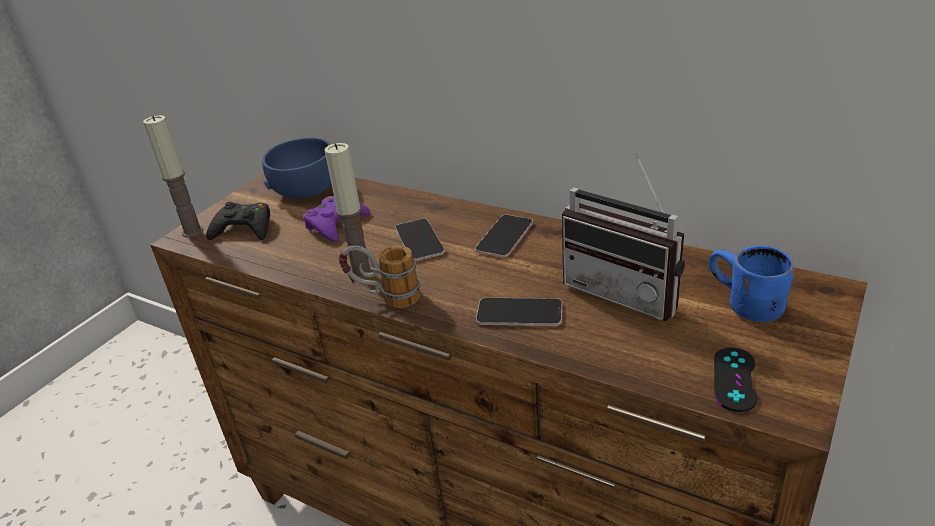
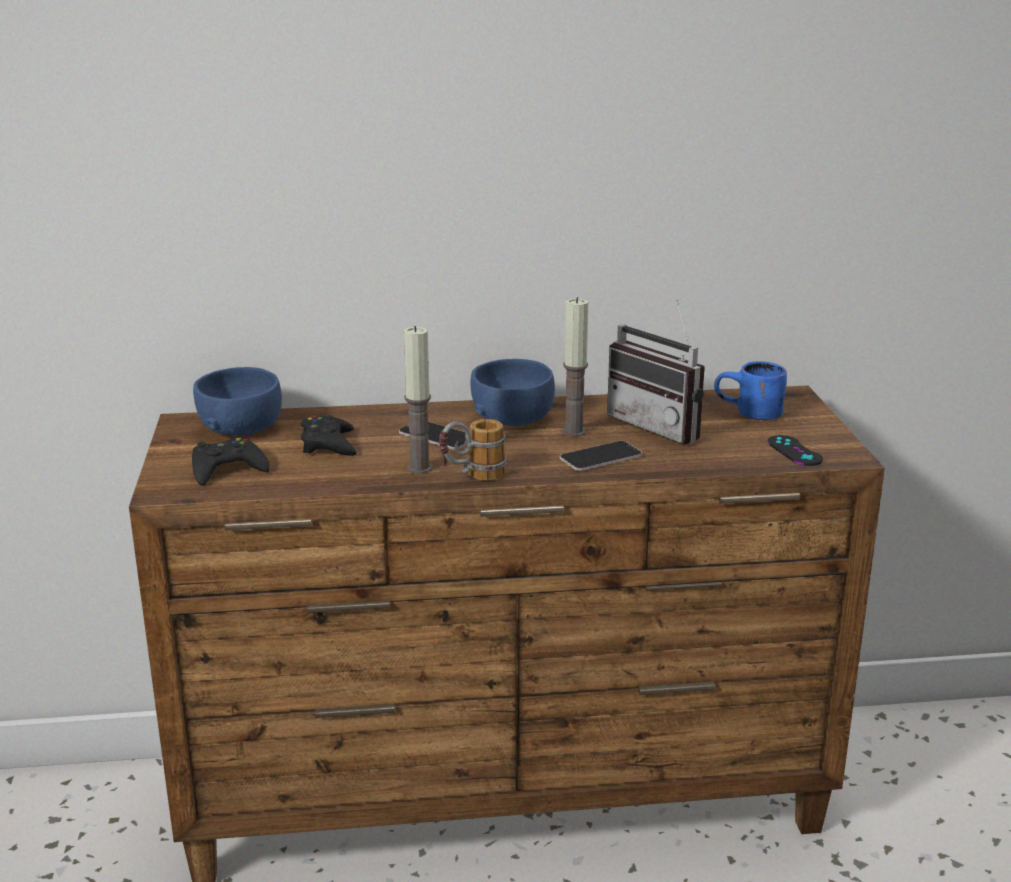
camera: 40 degrees left, 10 degrees down
(193, 232) = (166, 485): candle -> candle (574, 431)
(336, 224) = (328, 444): purple game controller -> black game controller
(504, 237) = (512, 417): phone -> blue bowl
(627, 291) = (661, 426): radio -> radio turned 45 degrees clockwise

